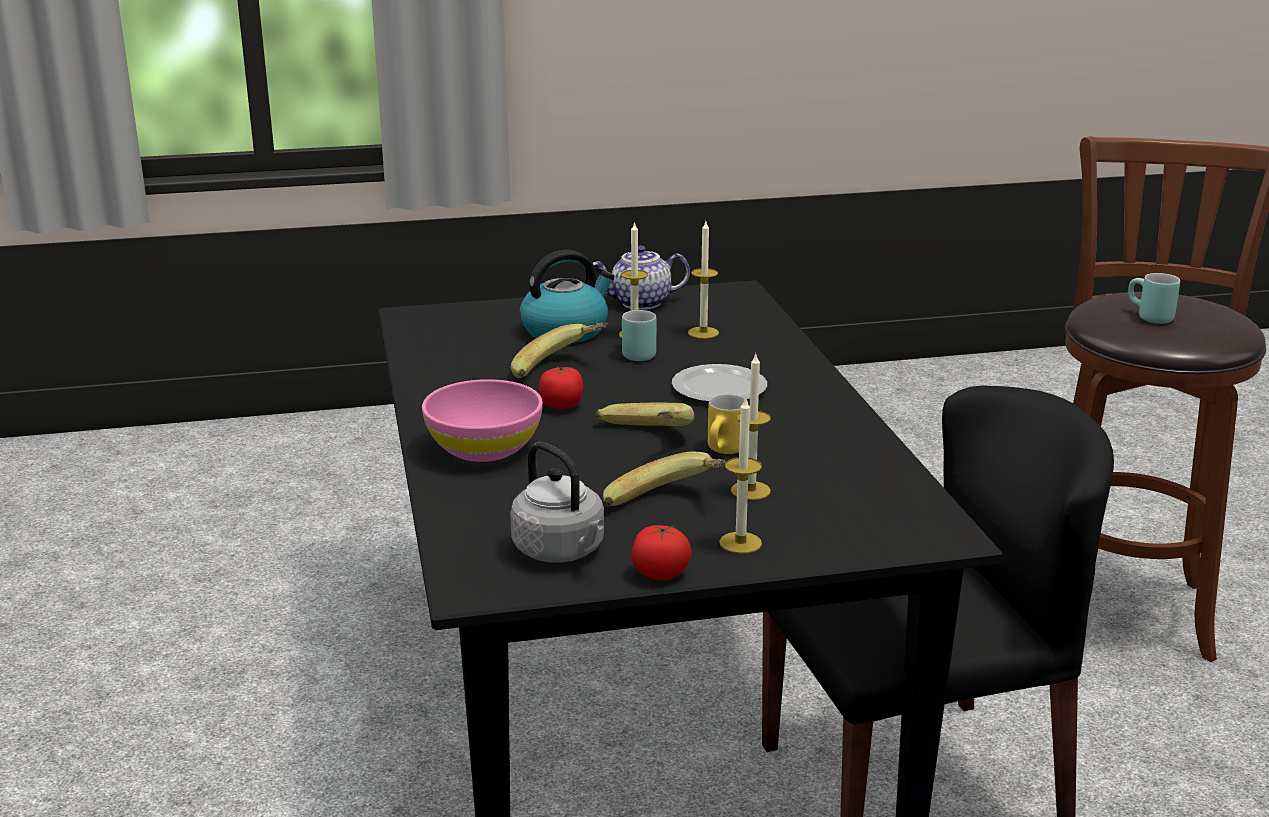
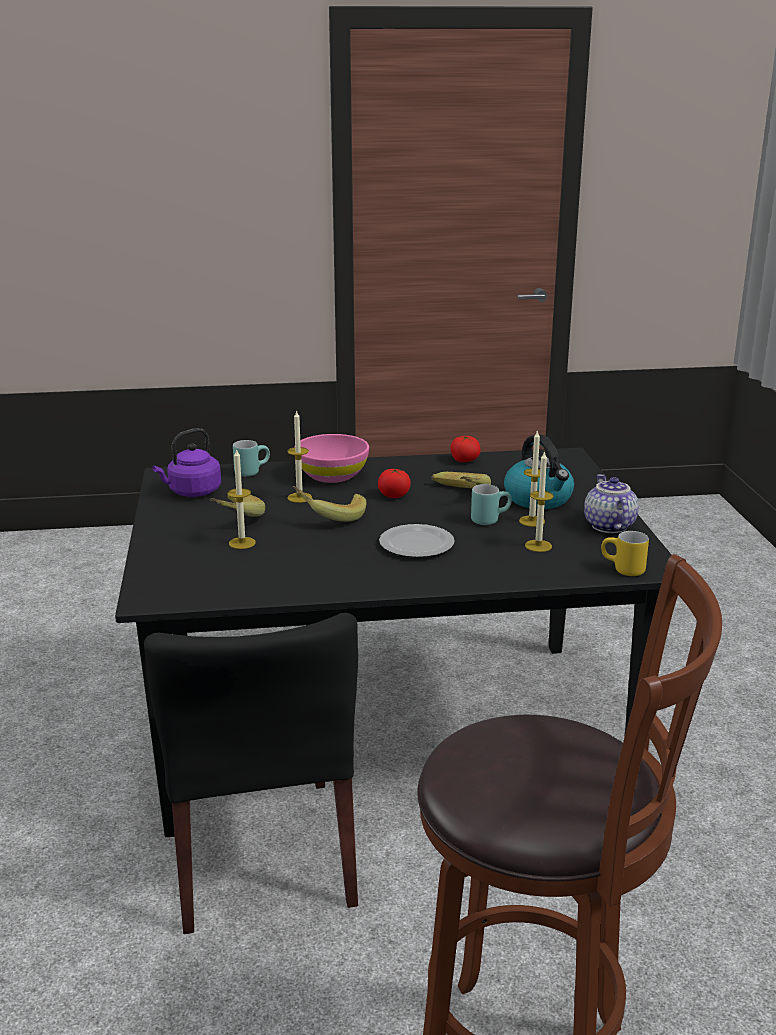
camera: 95 degrees right, 0 degrees up
(562, 551) = (192, 492): grey kettle -> purple kettle
(660, 573) = (153, 514): tomato -> tomato (464, 460)
(726, 452) = (303, 539): yellow mug -> yellow mug (622, 570)
(740, 543) = (175, 535): candle -> candle (299, 497)
(1147, 317) = (515, 744): turquoise mug -> turquoise mug (251, 471)

